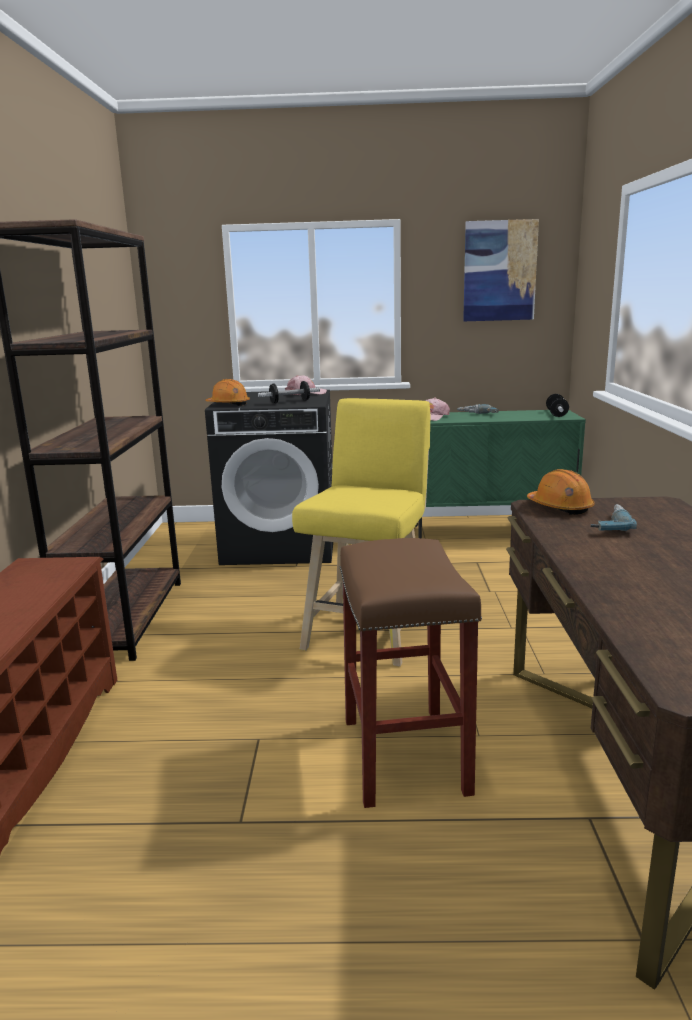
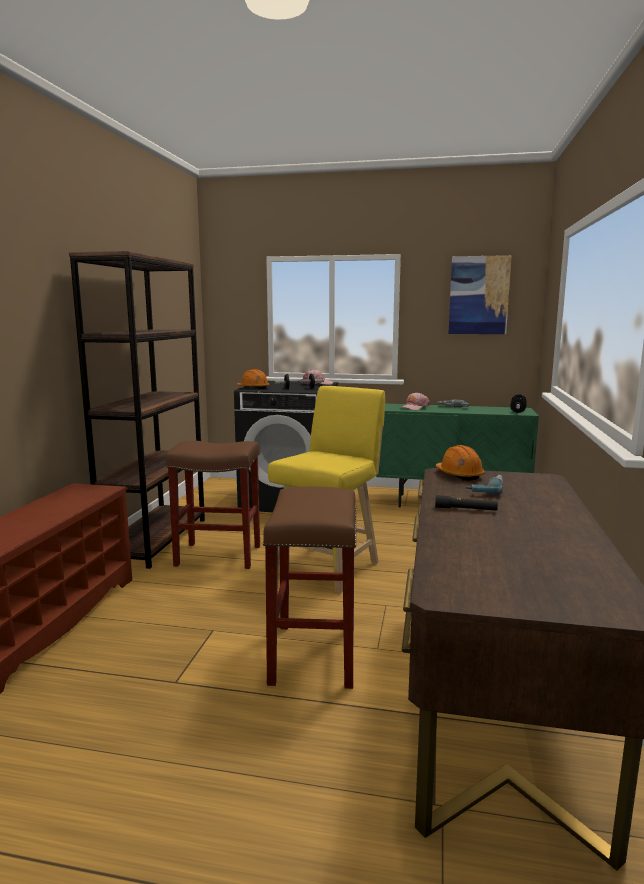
camera: 10 degrees right, 5 degrees down
(222, 631) = (220, 555): none -> brown stool
(609, 556) = (465, 509): none -> black flashlight

